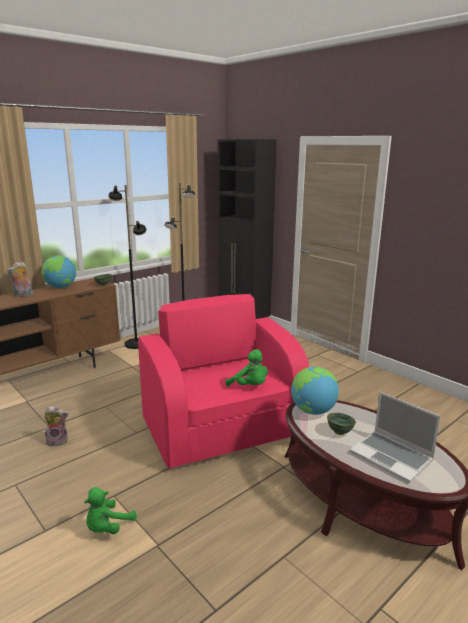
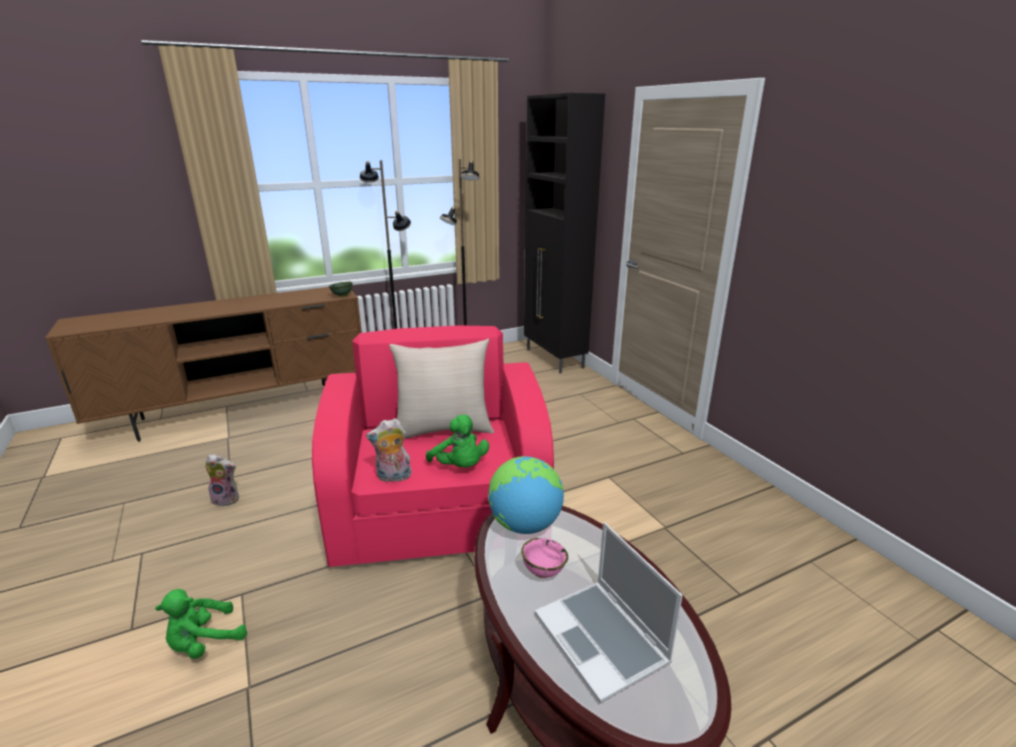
camera: 15 degrees right, 5 degrees up
(22, 295) = (236, 303): plush toy -> plush toy (393, 477)
(60, 287) = (289, 295): globe -> none
(222, 366) = (443, 429): none -> beige pillow
(339, 432) = (542, 571): green bowl -> pink bowl

